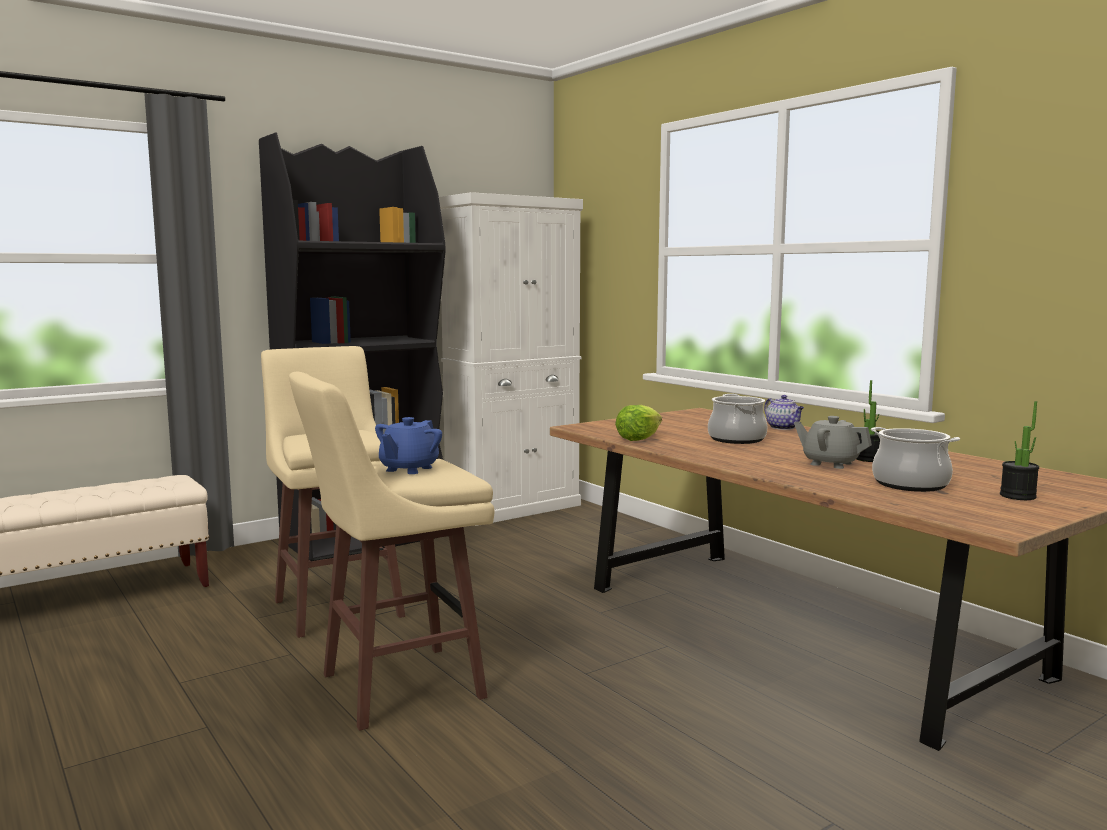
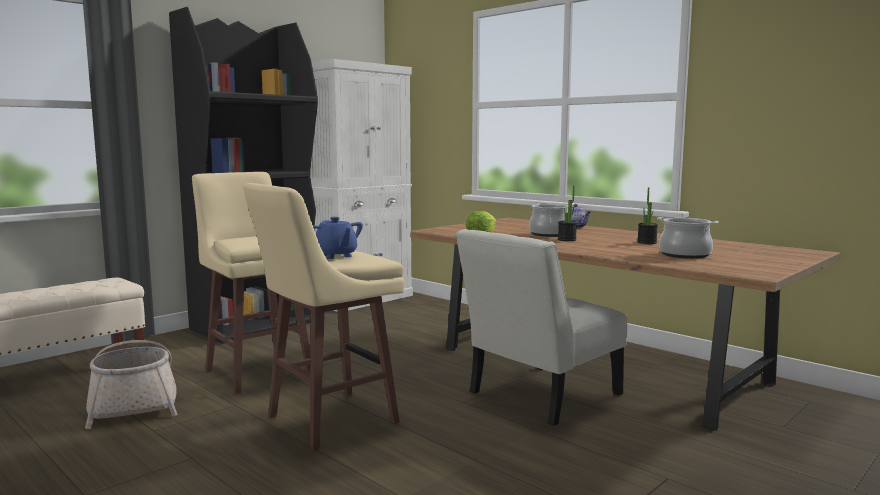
camera: 10 degrees left, 0 degrees up
(173, 641) = (135, 402): none -> basket
(408, 469) = (335, 256): blue teapot -> blue teapot turned 45 degrees counterclockwise
(694, 672) = (539, 396): none -> white chair
(830, 463) = (624, 245): grey teapot -> none
(1017, 496) = (756, 259): potted plant -> potted plant (567, 240)

